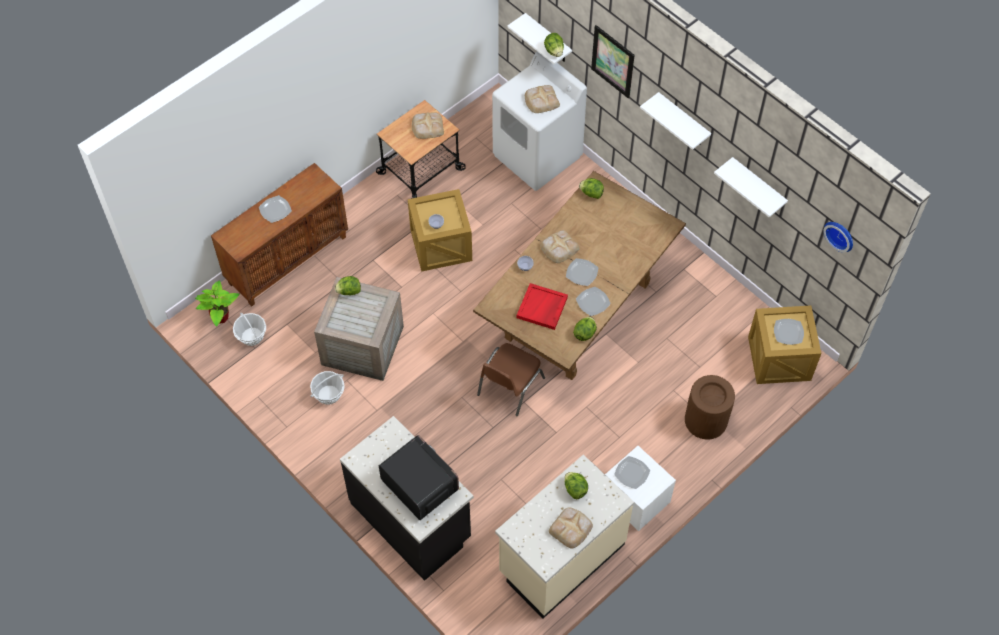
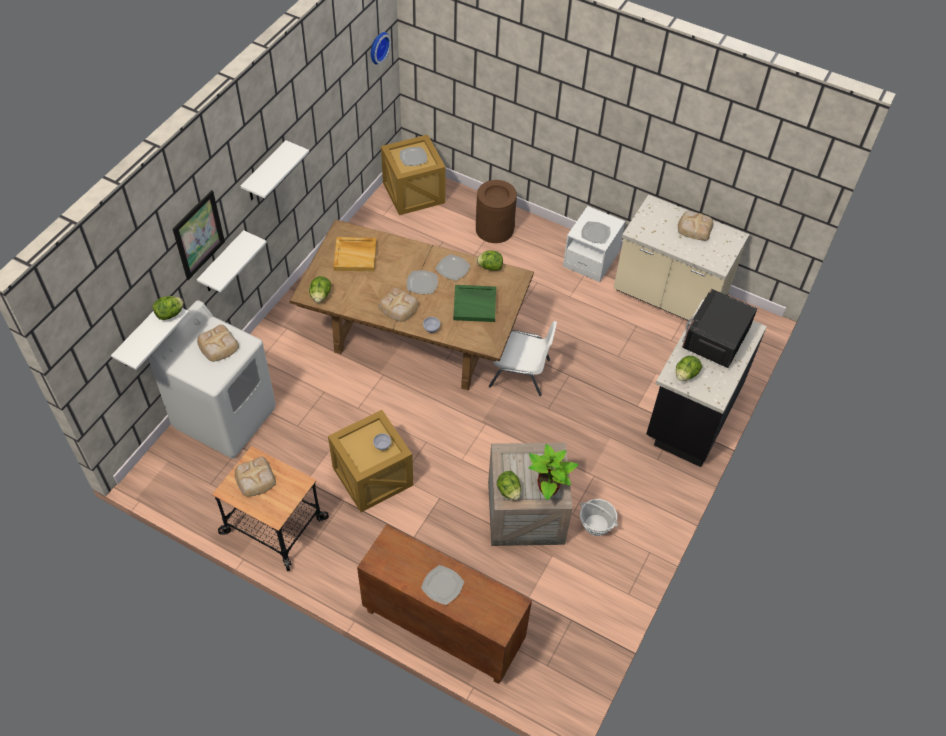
camera: 110 degrees left, 5 degrees down
(220, 317) = (547, 674): potted plant -> potted plant (548, 489)
(252, 336) = (558, 628): basket -> none
(509, 387) = (521, 373): brown chair -> white chair
(542, 308) = (475, 304): red tray -> green tray
(575, 489) = (658, 232): lettuce -> lettuce (685, 375)
(633, 229) = (355, 255): none -> beige tray
(758, 186) = (326, 119): white shelf -> white shelf (222, 263)

